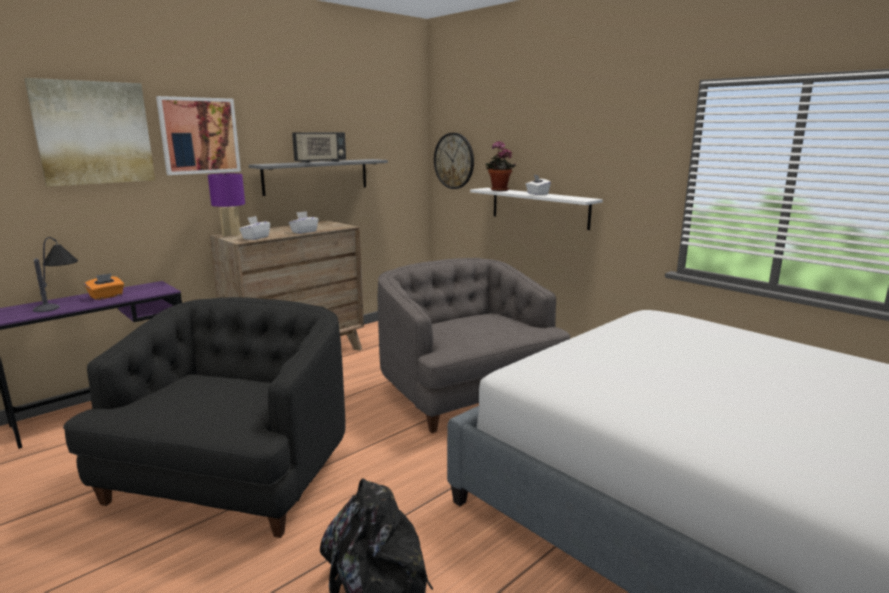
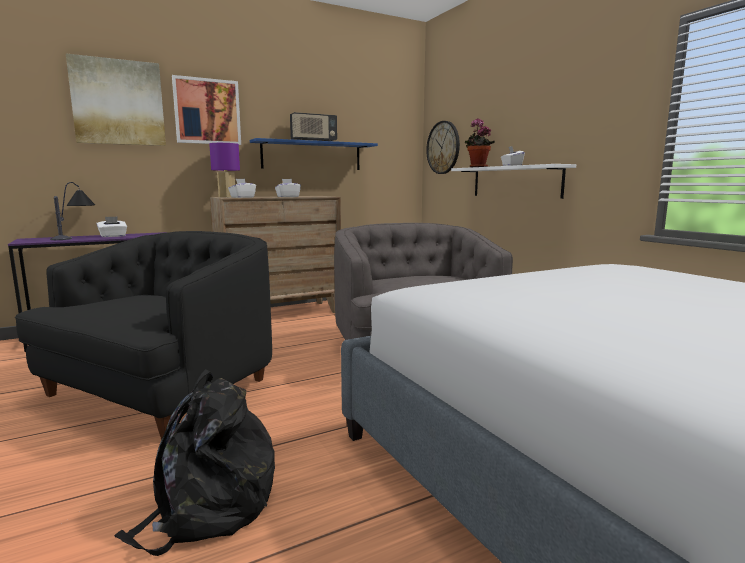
camera: 15 degrees right, 5 degrees down
(106, 296) = (113, 236): orange tissue box -> white tissue box
(316, 176) = (312, 156): grey shelf -> blue shelf

